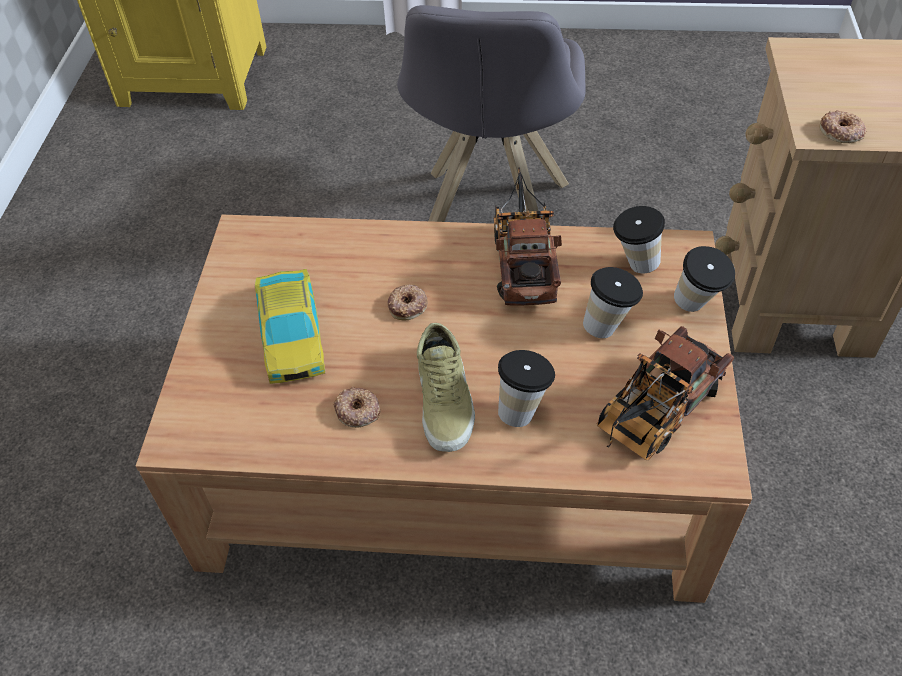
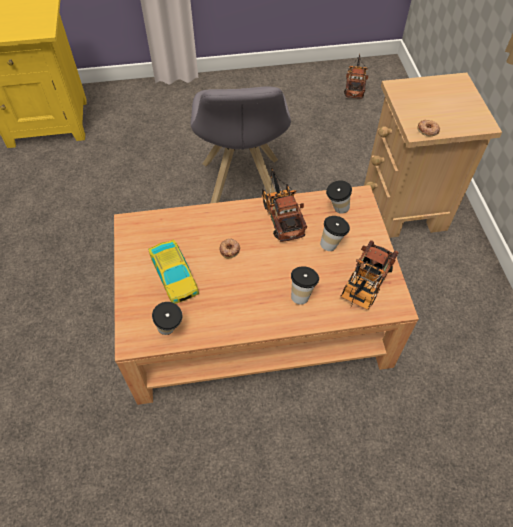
camera: 15 degrees left, 5 degrees up
(357, 411) = (220, 310): donut -> none
(446, 399) = (263, 296): beige shoe -> none
(697, 307) = (372, 227): cup -> cup (170, 330)
(745, 77) = (355, 85): none -> toy truck

